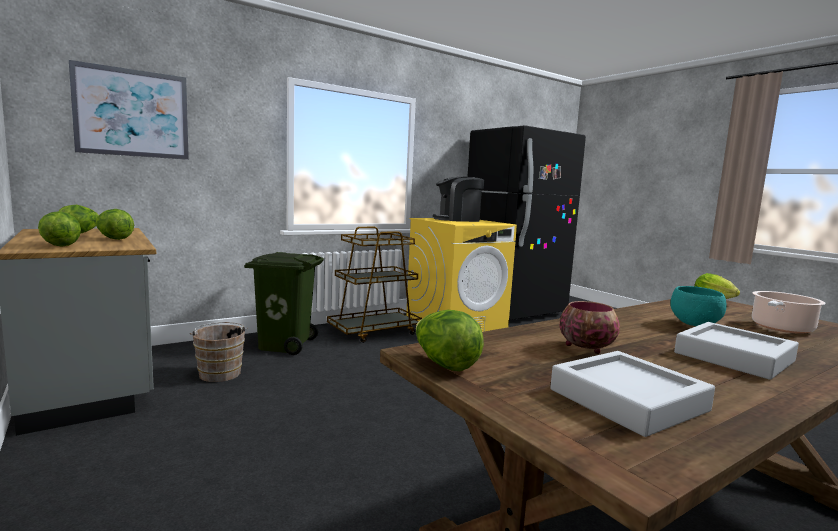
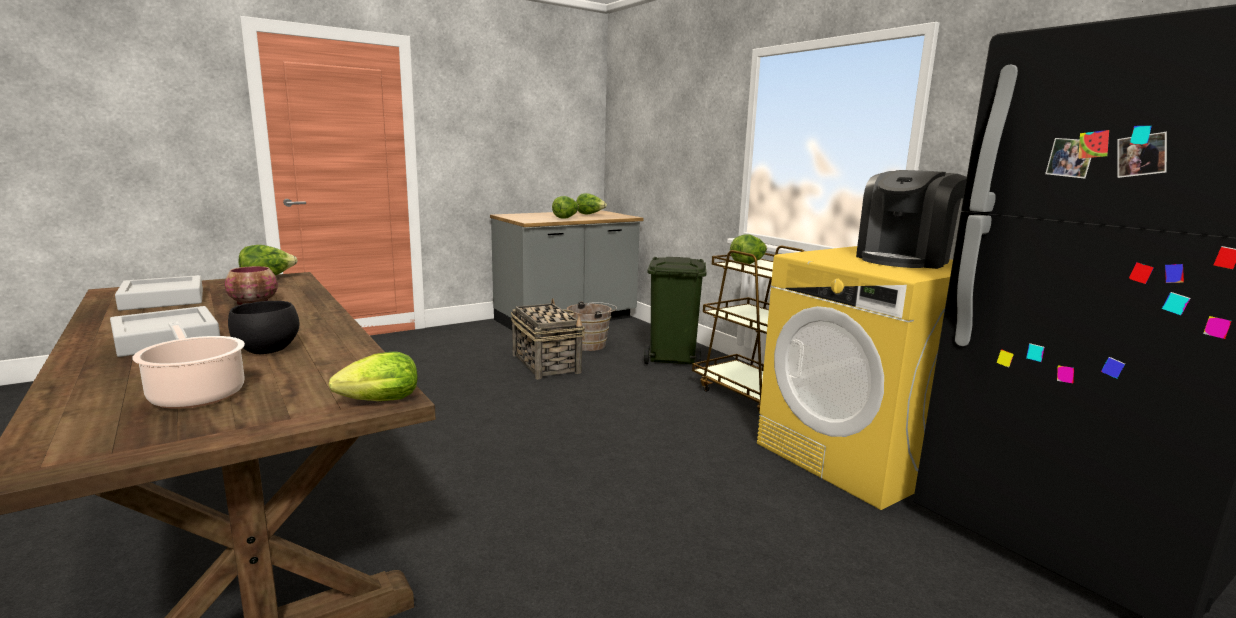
camera: 90 degrees right, 5 degrees up
(60, 245) = (526, 216): lettuce -> lettuce (748, 263)
(132, 113) = (650, 119): picture -> none
(271, 395) = (545, 363): none -> basket
(457, 219) = (904, 260): coffee machine -> coffee machine turned 120 degrees counterclockwise
(696, 325) = (266, 351): turquoise bowl -> black bowl

